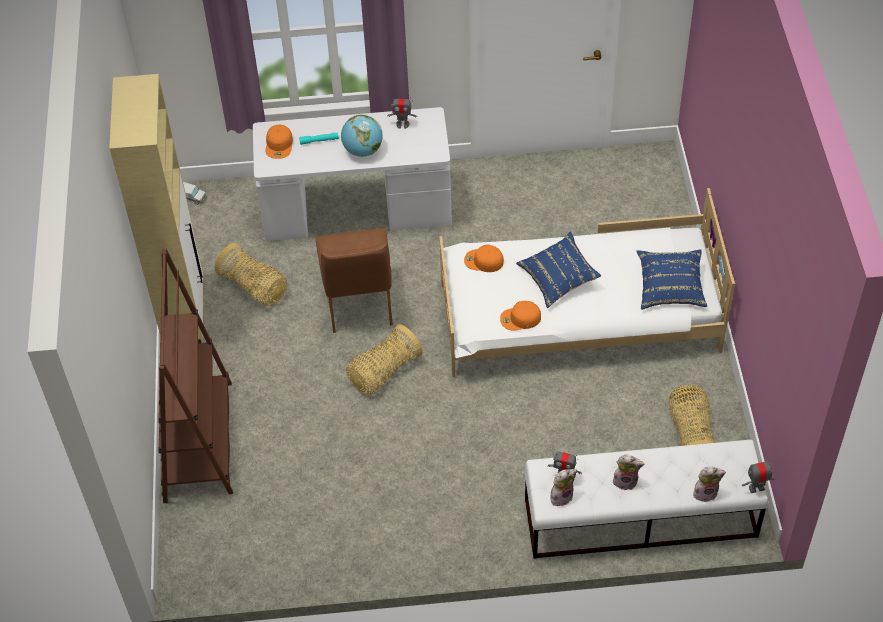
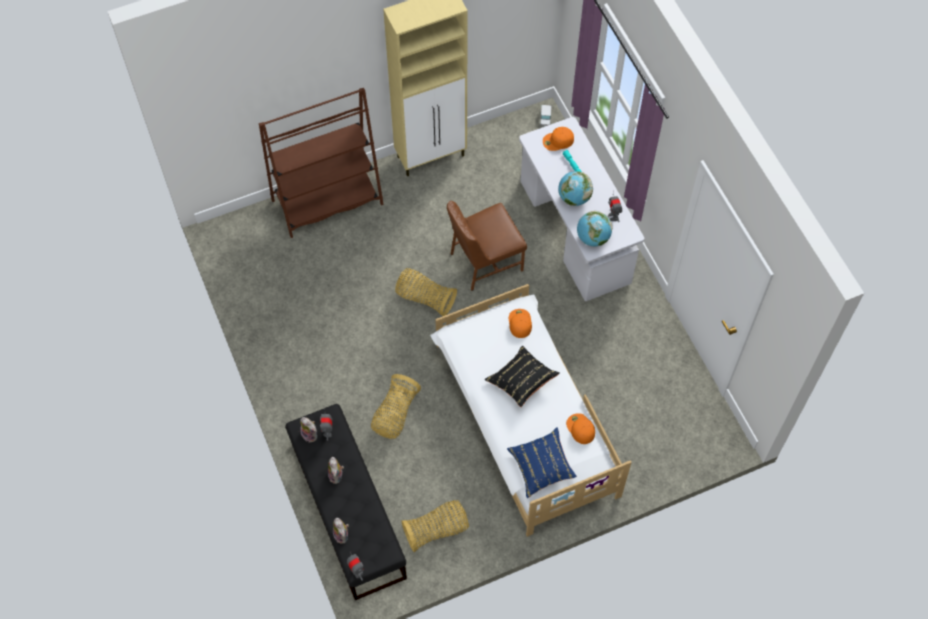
camera: 70 degrees right, 10 degrees up
(254, 287) = (474, 189): basket -> basket (395, 414)
(422, 148) = (592, 238): none -> globe
(520, 318) = (471, 364): orange cap -> orange cap (580, 428)
(558, 278) = (521, 381): blue pillow -> black pillow
(639, 518) = (347, 509): white bench -> black bench

